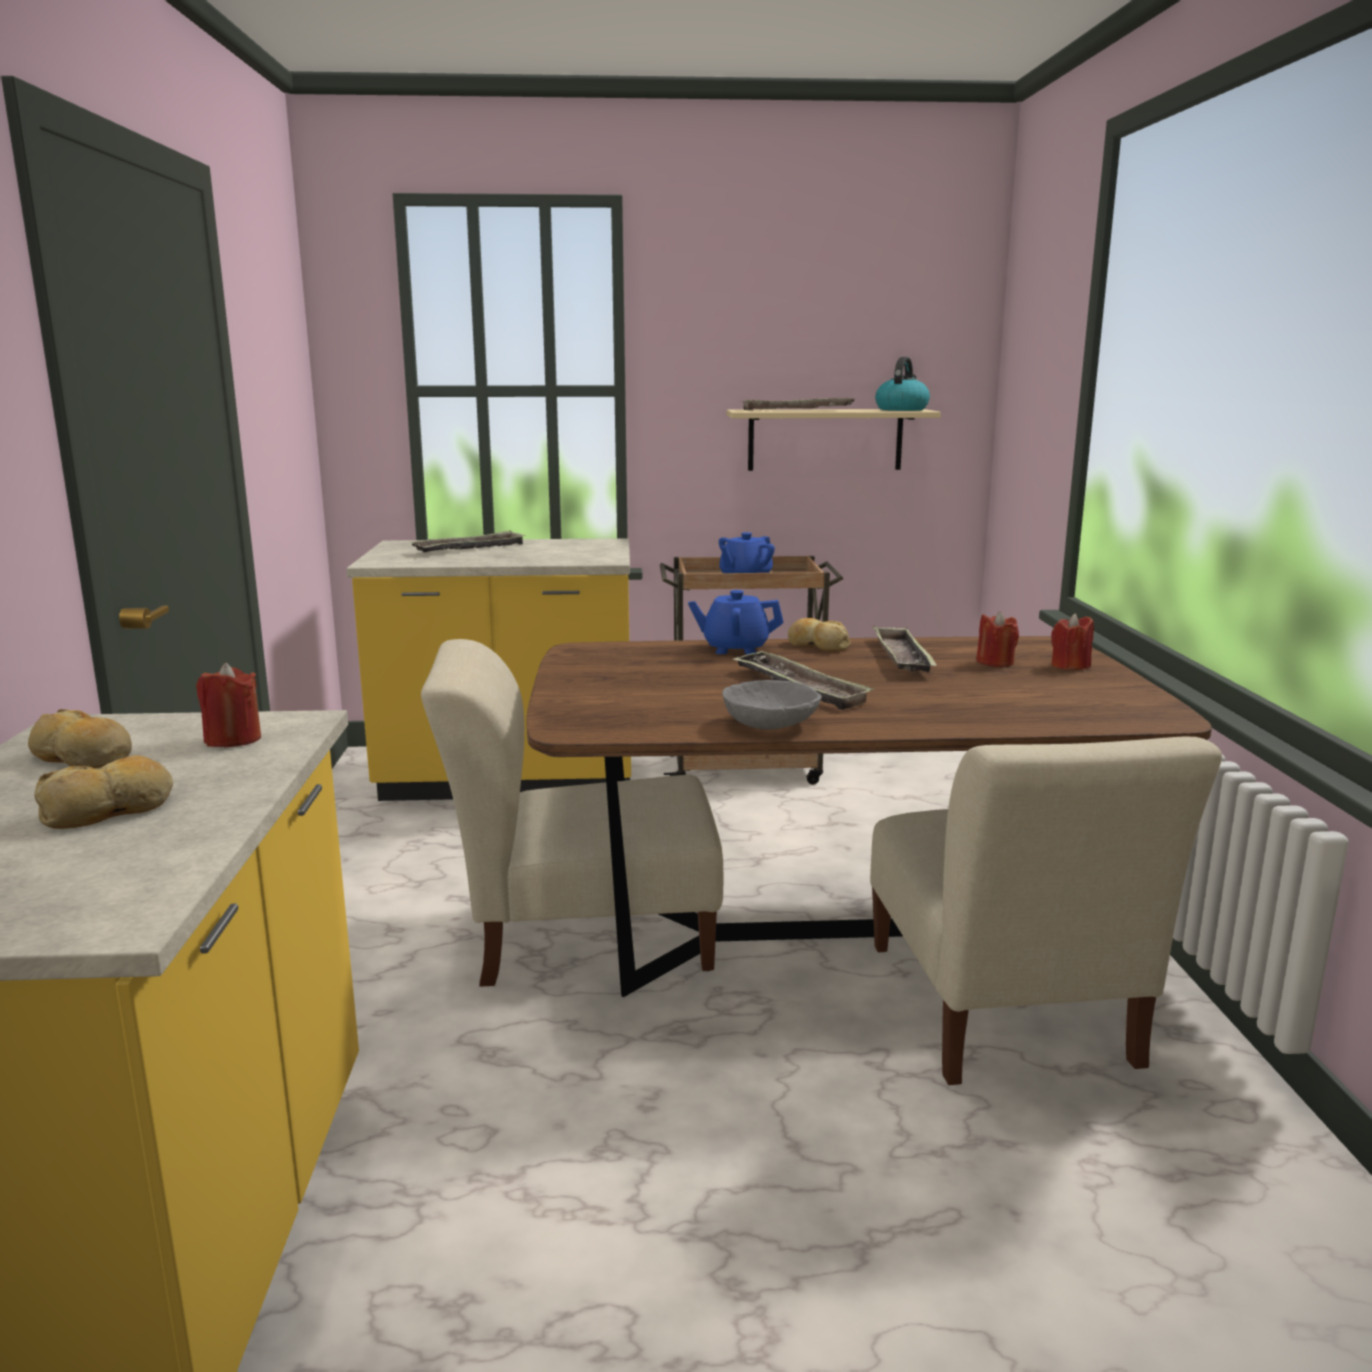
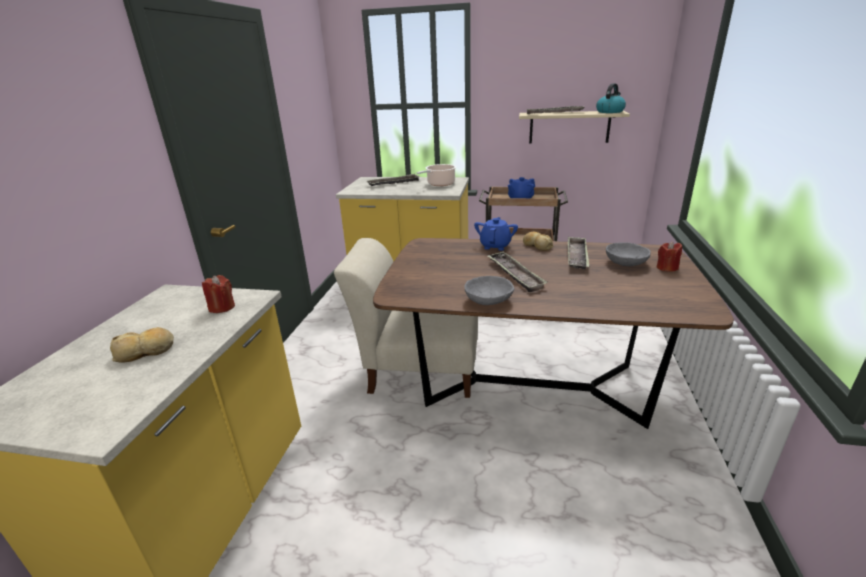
camera: 15 degrees right, 10 degrees up
(82, 757) = (158, 314): bread -> none
(574, 549) = (439, 184): none -> cooking pot
(735, 649) = (495, 246): blue teapot -> blue teapot turned 90 degrees clockwise
(995, 662) = (625, 263): red candle -> grey bowl
(1001, 1011) = (602, 440): beige chair -> none

